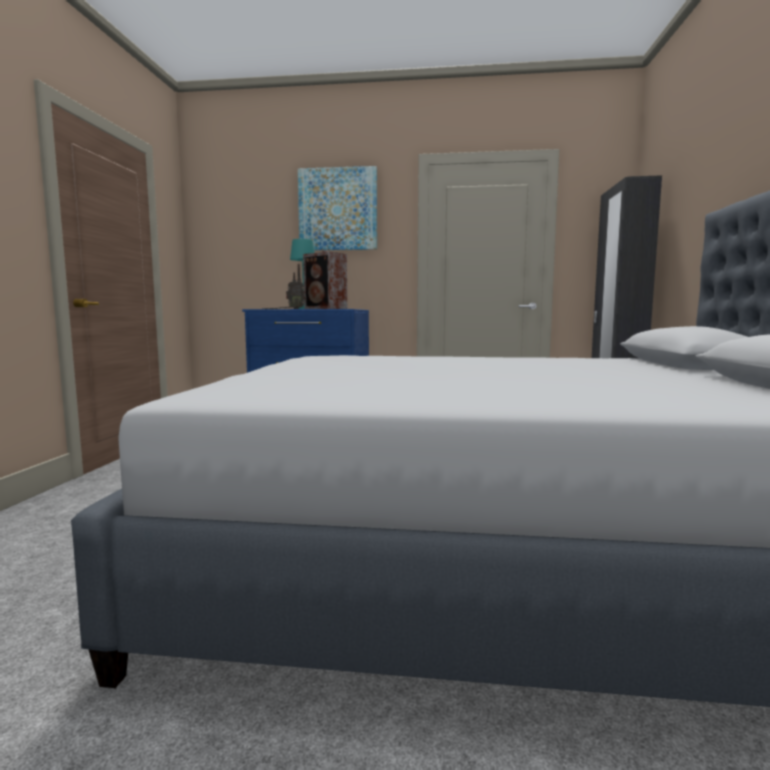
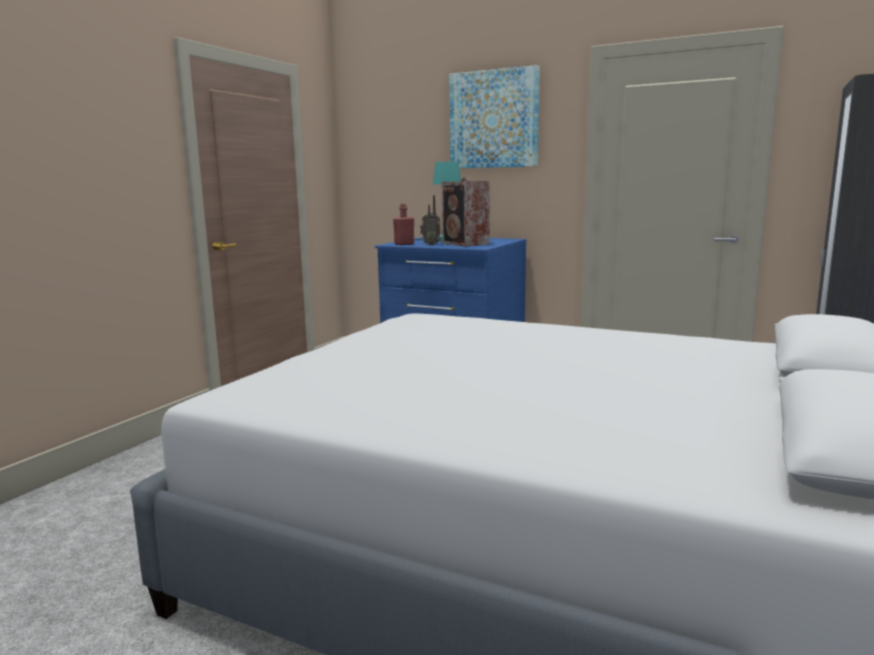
camera: 20 degrees right, 5 degrees up
(270, 308) = (404, 244): none -> red bottle

